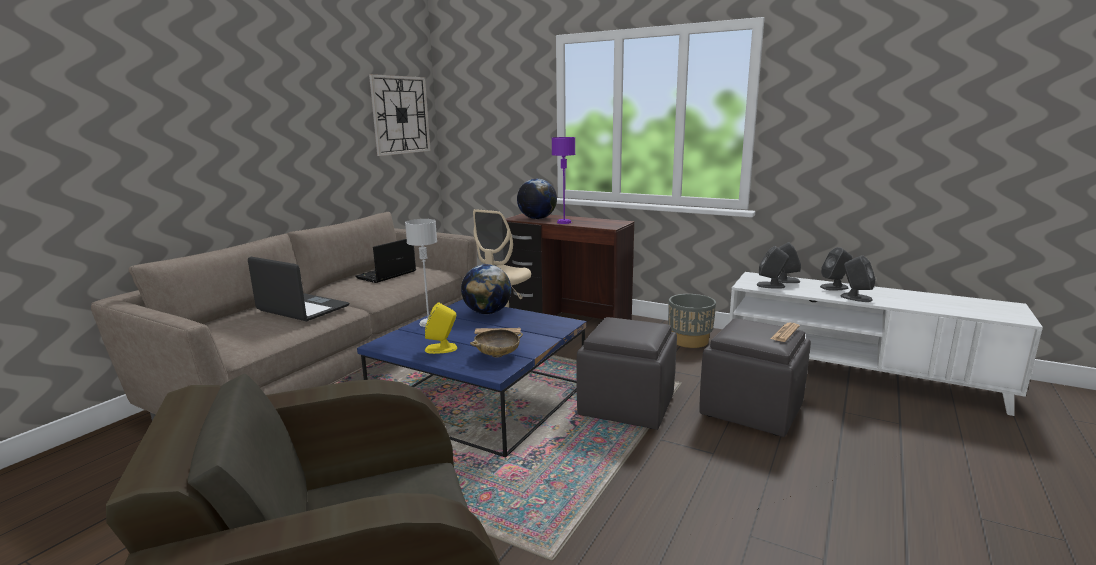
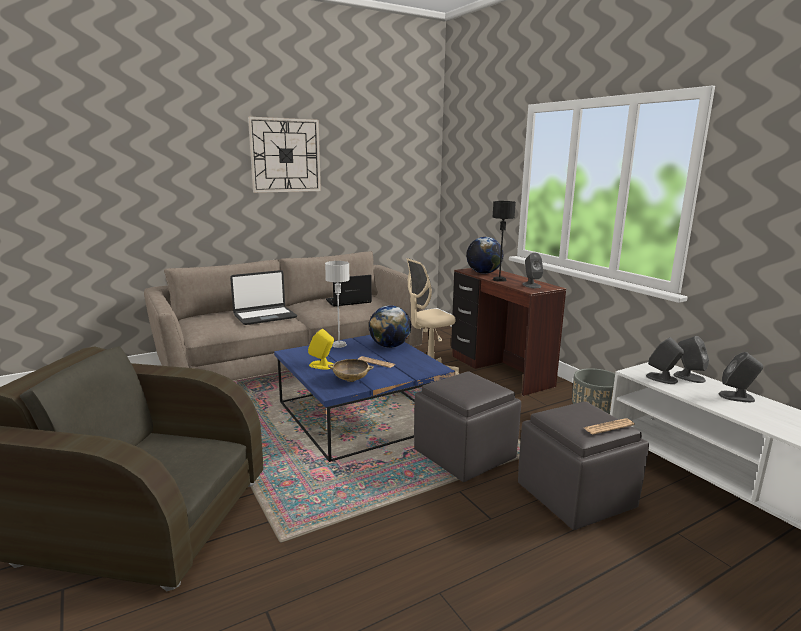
camera: 30 degrees right, 0 degrees up
(302, 309) = (265, 316): laptop -> laptop turned 90 degrees clockwise
(400, 115) = (403, 172): wall clock -> wall clock (285, 155)
(564, 222) = (499, 280): purple table lamp -> black table lamp
(855, 297) = (743, 413): grey speaker -> grey speaker (531, 285)

